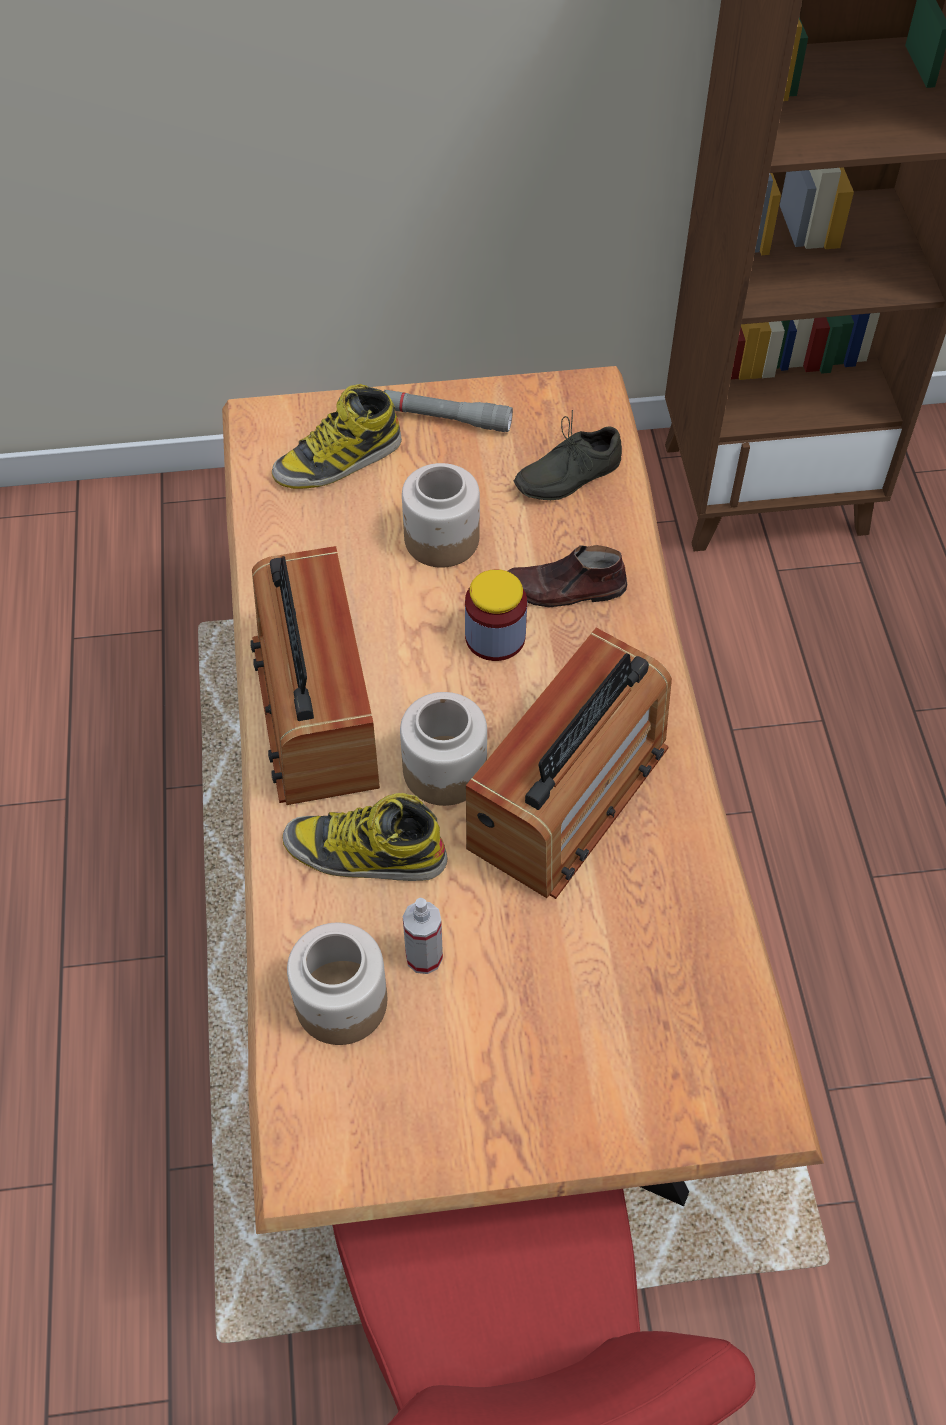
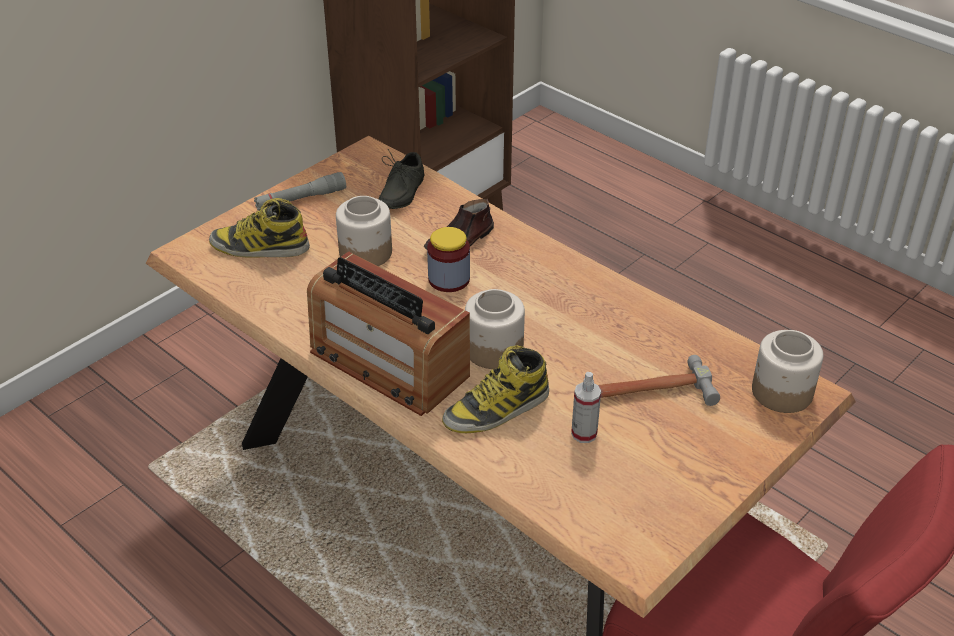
camera: 40 degrees left, 15 degrees down
(338, 461) = (259, 247): boot -> boot turned 75 degrees clockwise
(340, 1002) = (565, 480): jar -> jar (781, 392)
(563, 958) = (651, 391): none -> hammer
(569, 795) = (570, 324): radio -> none

